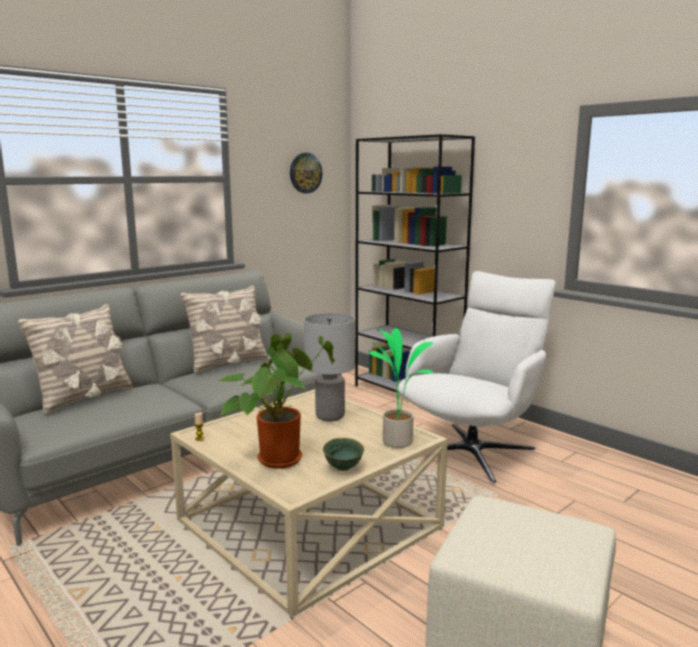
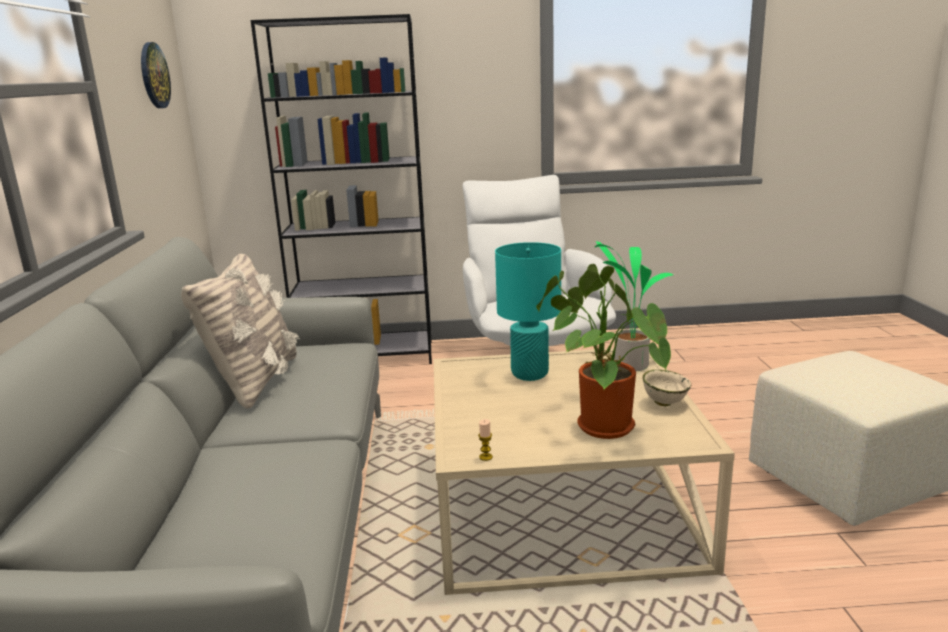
camera: 50 degrees left, 5 degrees up
(84, 398) = (185, 512): beige pillow -> none
(330, 418) = (529, 376): grey table lamp -> turquoise table lamp
(344, 468) = (664, 403): green bowl -> beige bowl

